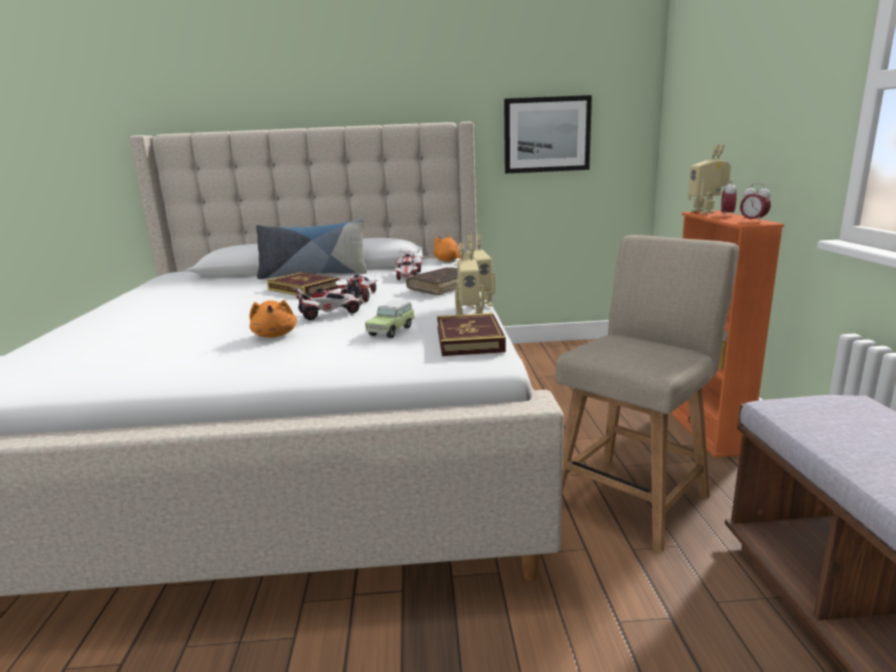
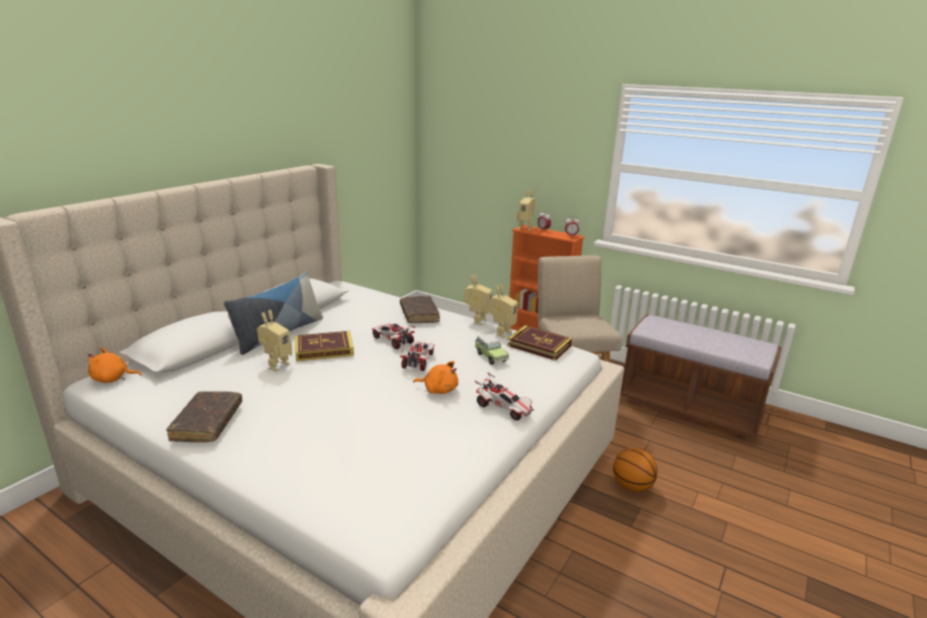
camera: 55 degrees left, 5 degrees up
(133, 302) = (207, 423): none -> brown book
(252, 289) = (276, 365): none -> toy robot
(408, 275) = (363, 311): toy car -> toy car (503, 408)
(448, 261) = (346, 288): orange plush toy -> orange plush toy (112, 379)
(507, 644) = (632, 487): none -> basketball
(547, 135) = (359, 166): picture -> none

